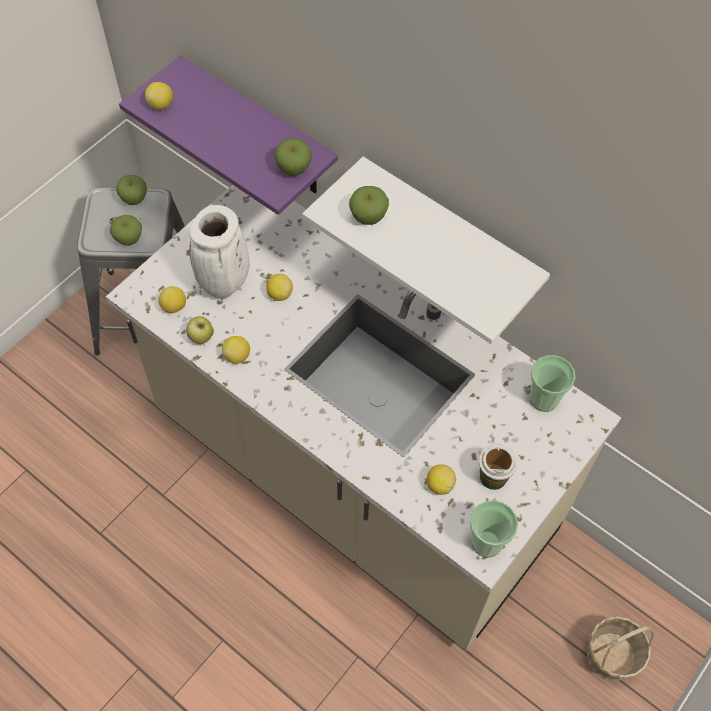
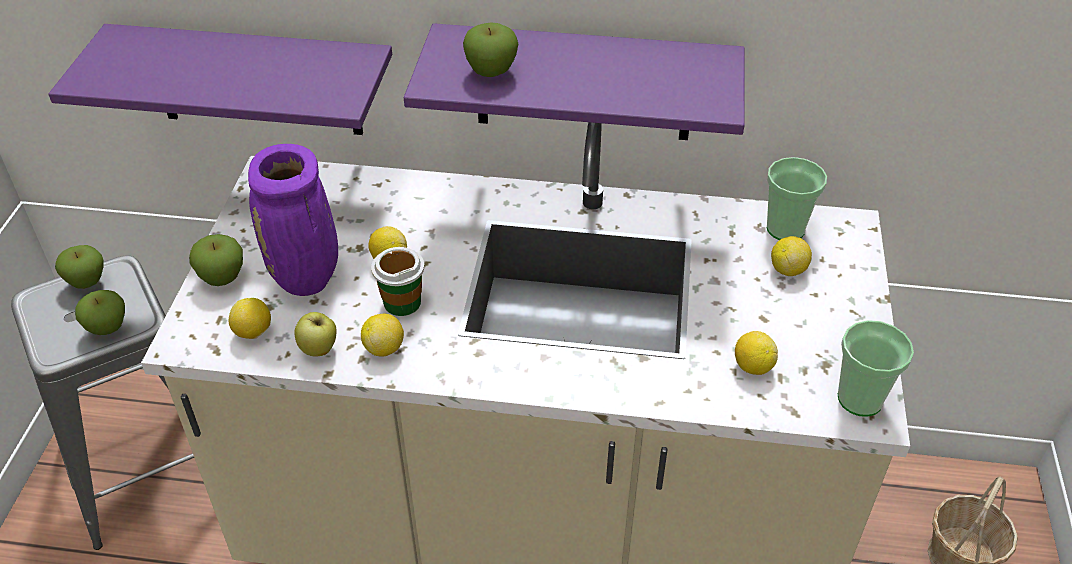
camera: 30 degrees left, 15 degrees down
(161, 105) = (113, 75): lemon -> lemon (788, 269)
(225, 285) = (308, 279): white vase -> purple vase
(294, 169) = (347, 75): apple -> apple (222, 278)
(449, 238) = (584, 83): white shelf -> purple shelf
(493, 477) = (803, 328): cup -> cup (402, 302)

